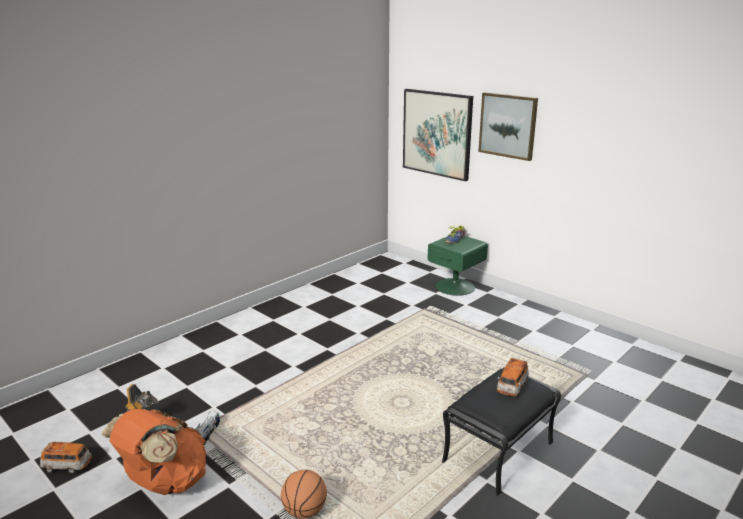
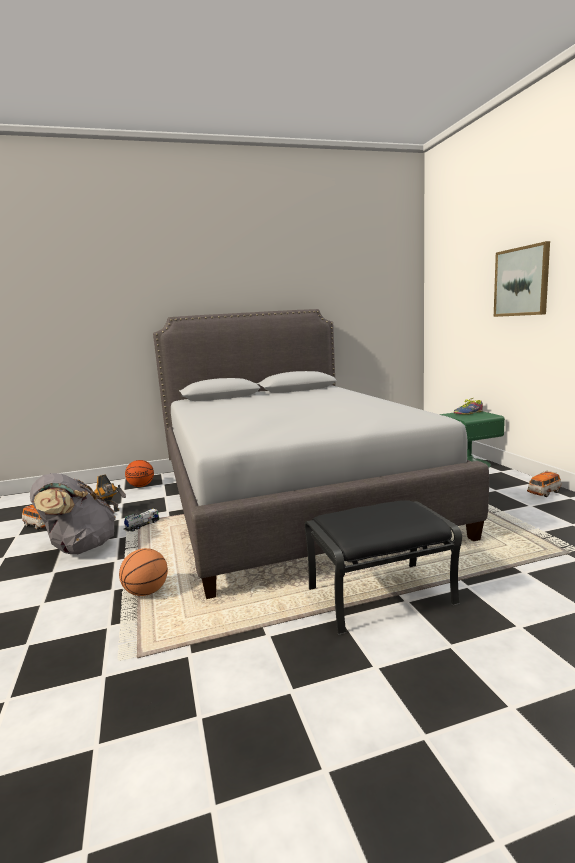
camera: 30 degrees right, 10 degrees down
(137, 376) = (141, 486): none -> basketball
(165, 482) = (79, 548): orange backpack -> grey backpack
(333, 361) = (292, 498): none -> grey bed
(437, 133) = (460, 308): picture -> none
(512, 387) = (395, 512): toy car -> toy car (543, 493)

